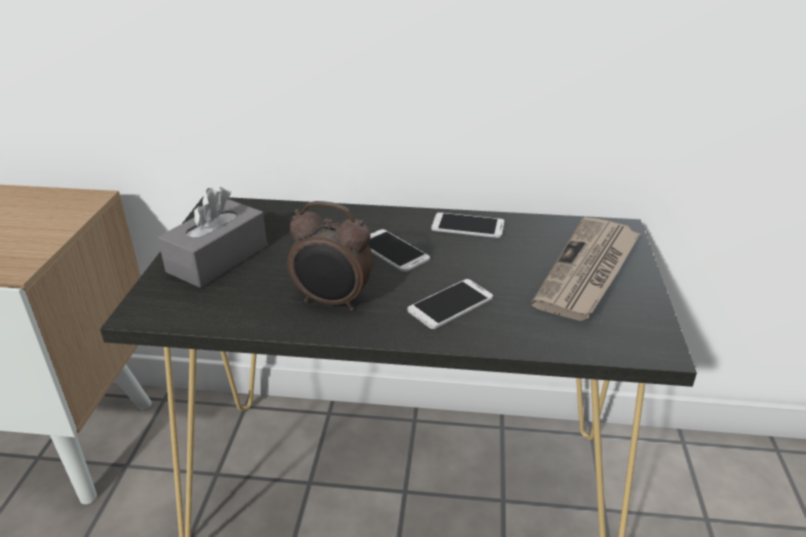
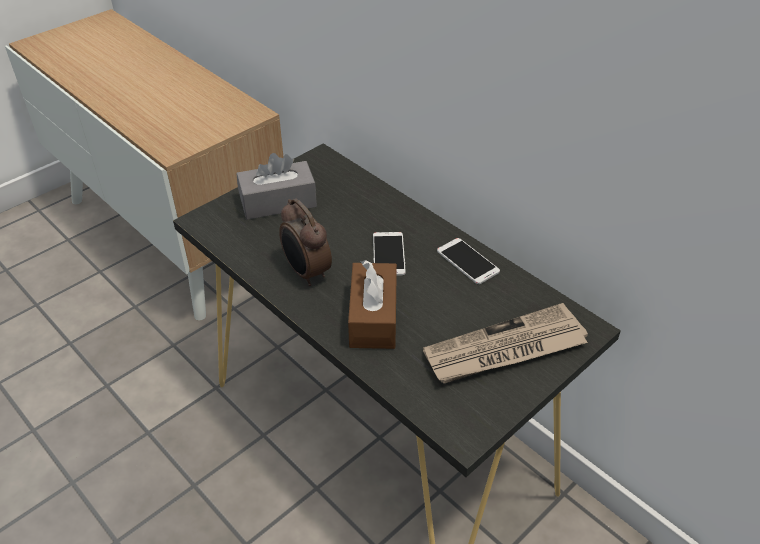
camera: 40 degrees right, 10 degrees up
(450, 304) = (373, 317): phone -> brown tissue box

